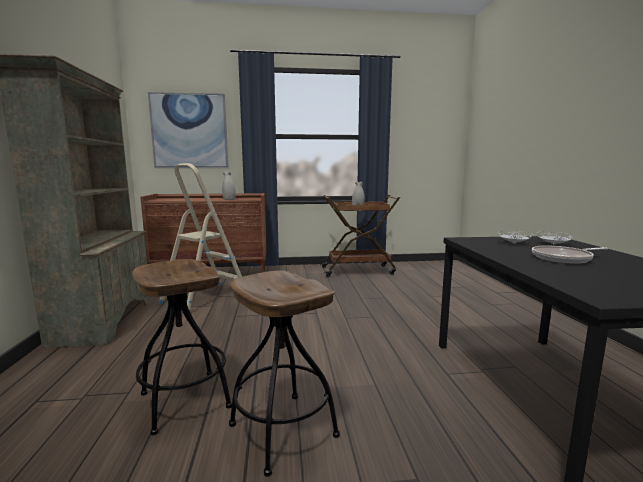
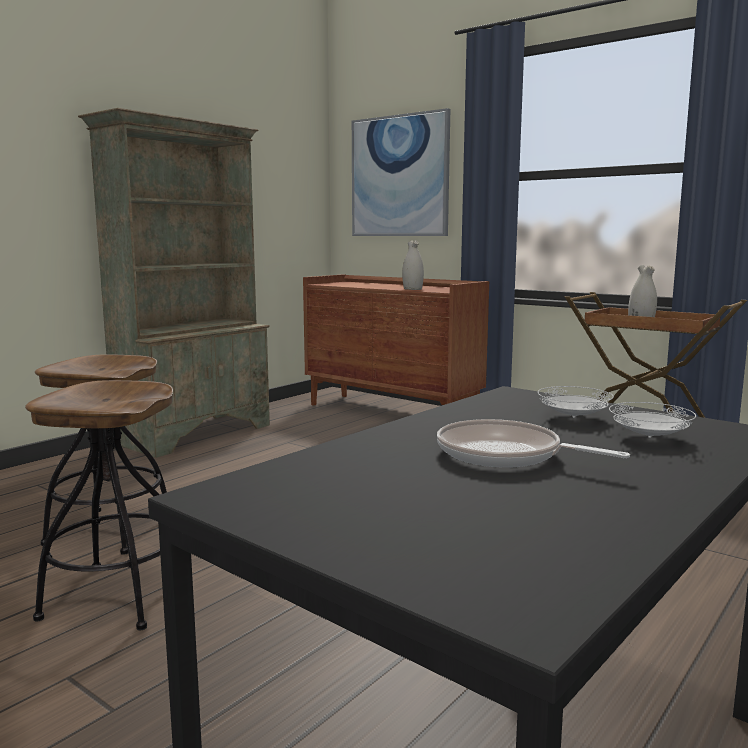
camera: 45 degrees right, 0 degrees up
(206, 297) = (329, 437): beige step ladder -> none

